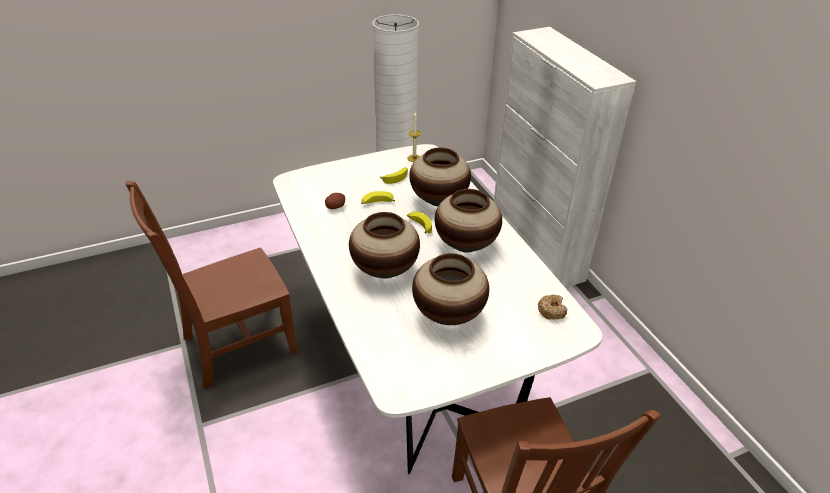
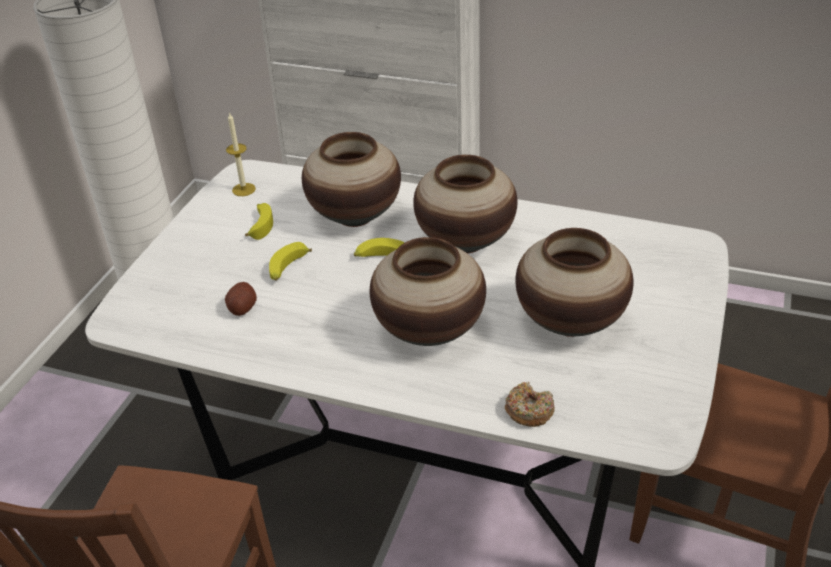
camera: 45 degrees left, 0 degrees up
(551, 310) = (646, 245): donut -> donut (529, 411)

